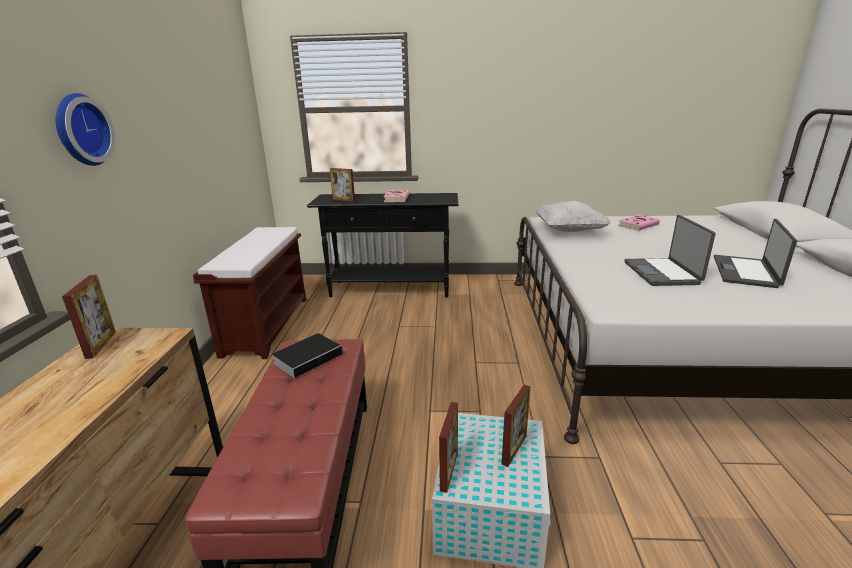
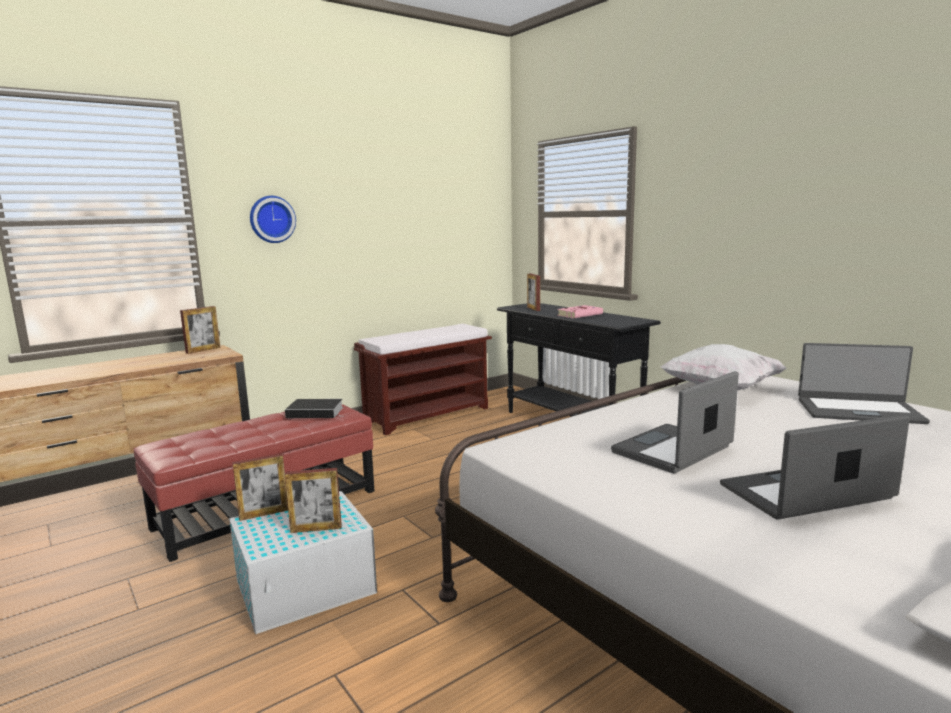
camera: 50 degrees right, 10 degrees down
(638, 225) = (858, 410): pink book -> laptop

